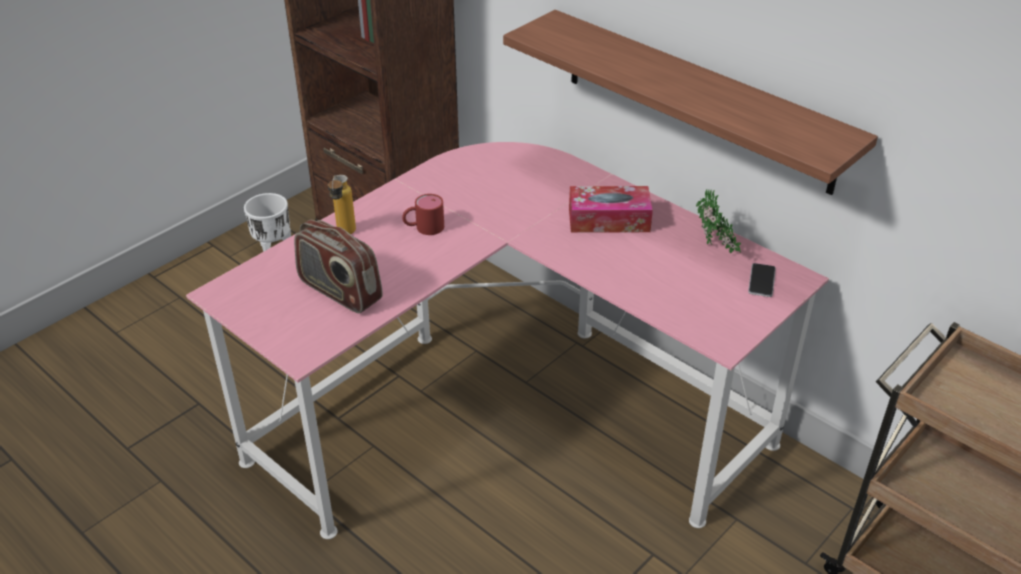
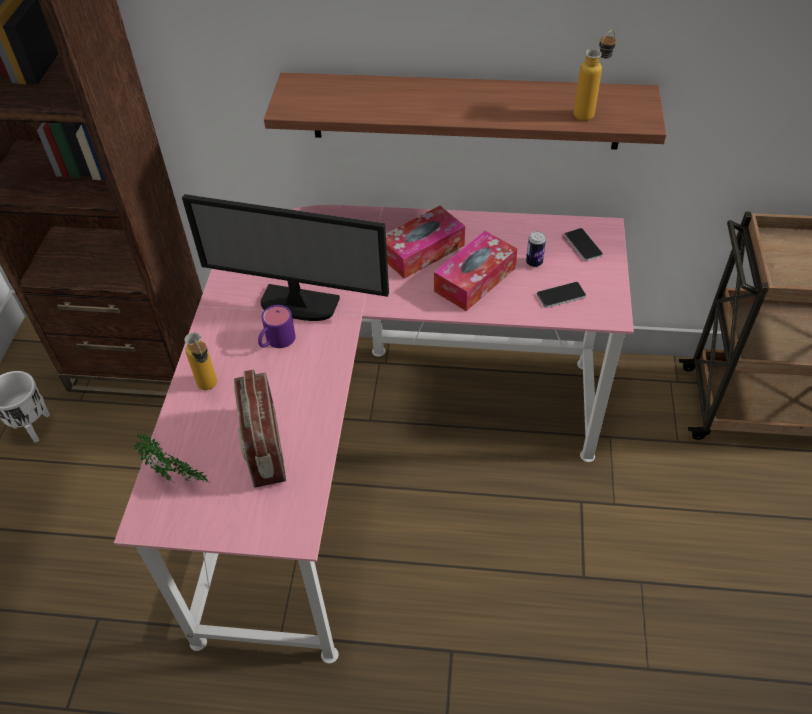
camera: 35 degrees left, 10 degrees up
(339, 291) = (264, 448): radio -> radio turned 75 degrees clockwise
(423, 228) = (276, 341): red mug -> purple mug
(467, 211) = (298, 305): none -> monitor
(630, 261) = (475, 279): none -> tissue box
(694, 308) = (561, 295): none -> phone
(698, 273) = (534, 262): none -> can
(715, 248) = (524, 234): potted plant -> potted plant (178, 480)
(779, 130) = (589, 112): none -> bottle

